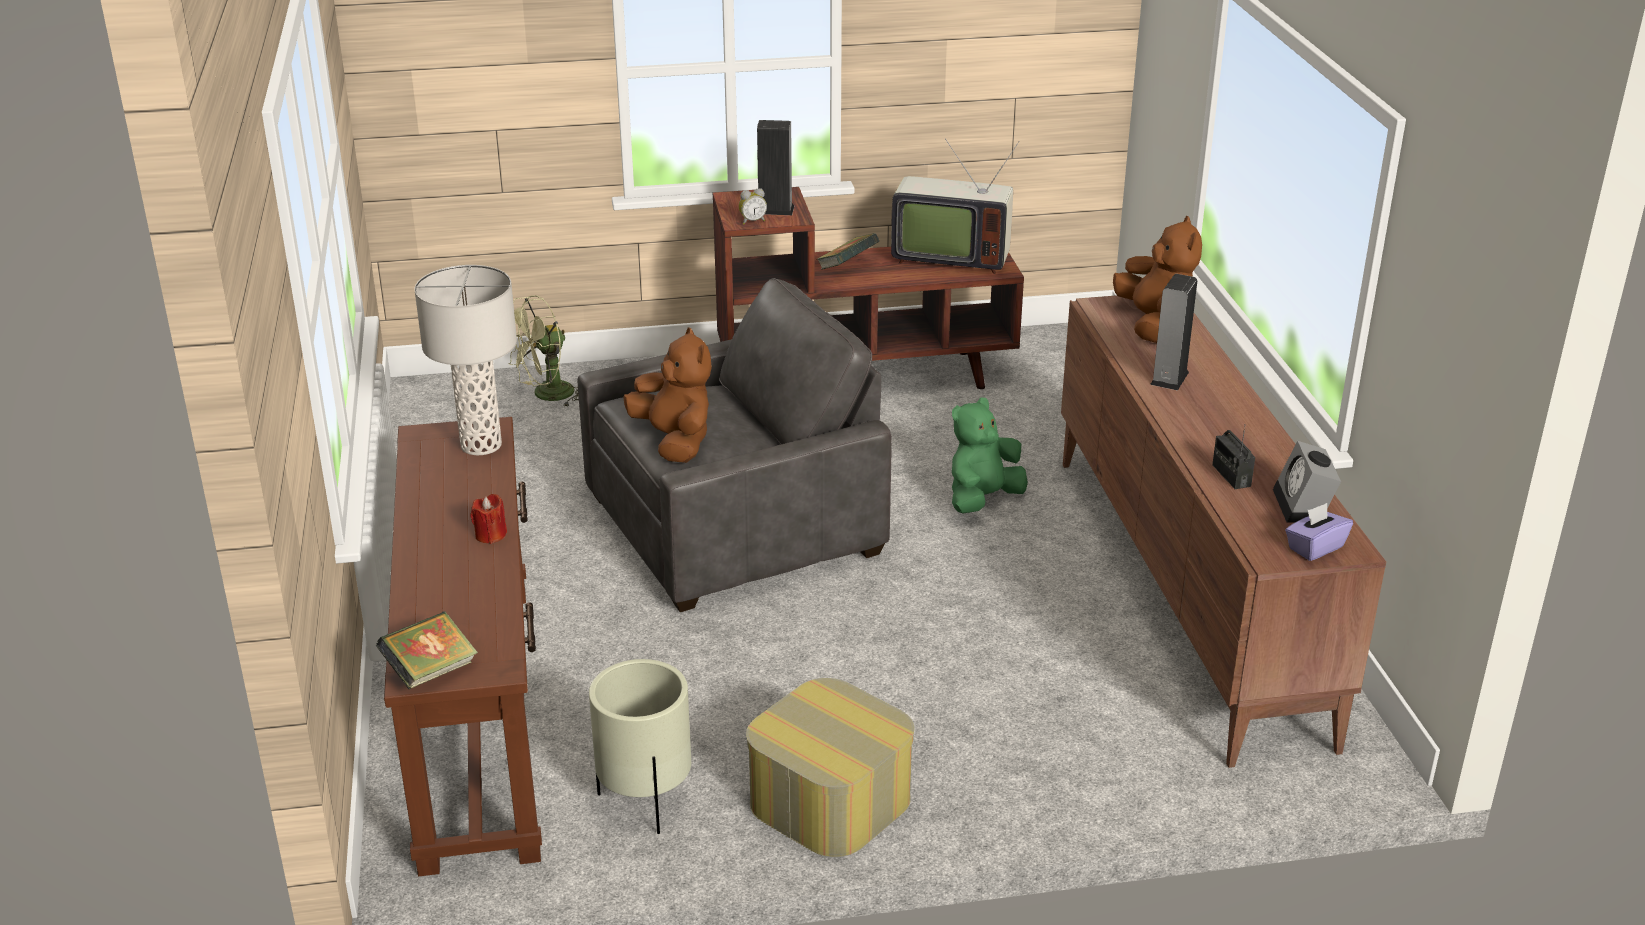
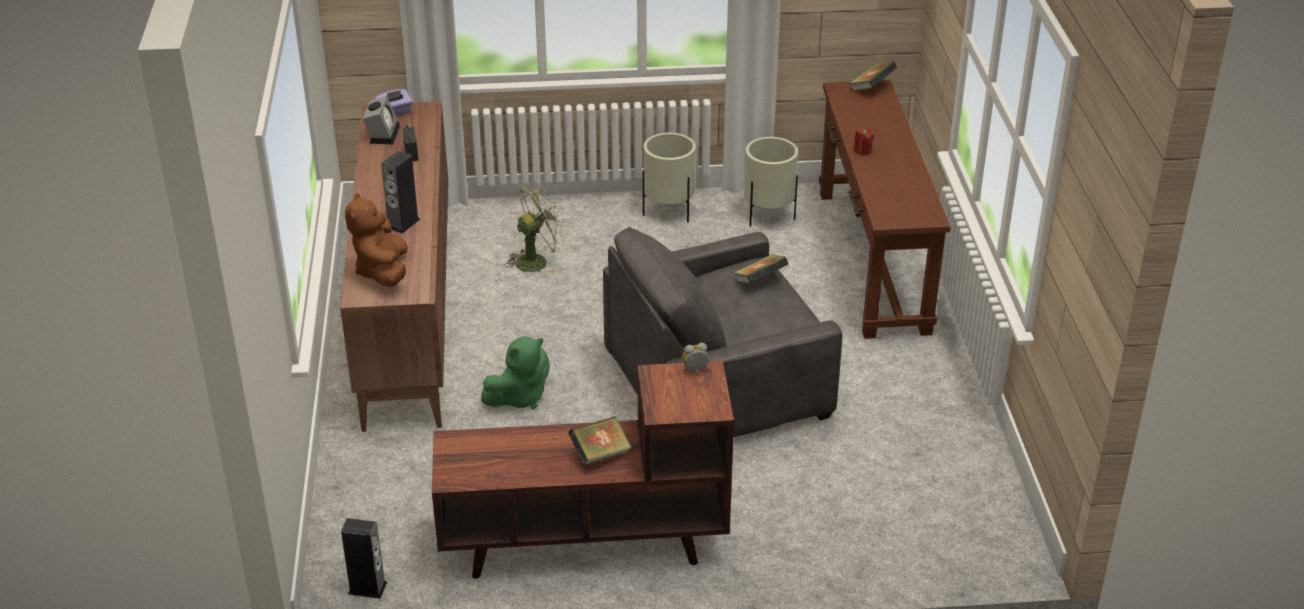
camera: 175 degrees left, 5 degrees up
(480, 445) = (888, 208): white table lamp -> none
(546, 395) = (894, 538): green fan -> green fan (537, 260)
(675, 441) = (760, 281): brown plush toy -> book
(775, 209) = (672, 387): speaker -> speaker (367, 588)
(830, 800) = (669, 211): ottoman -> beige planter
(949, 257) = (494, 464): television -> none

